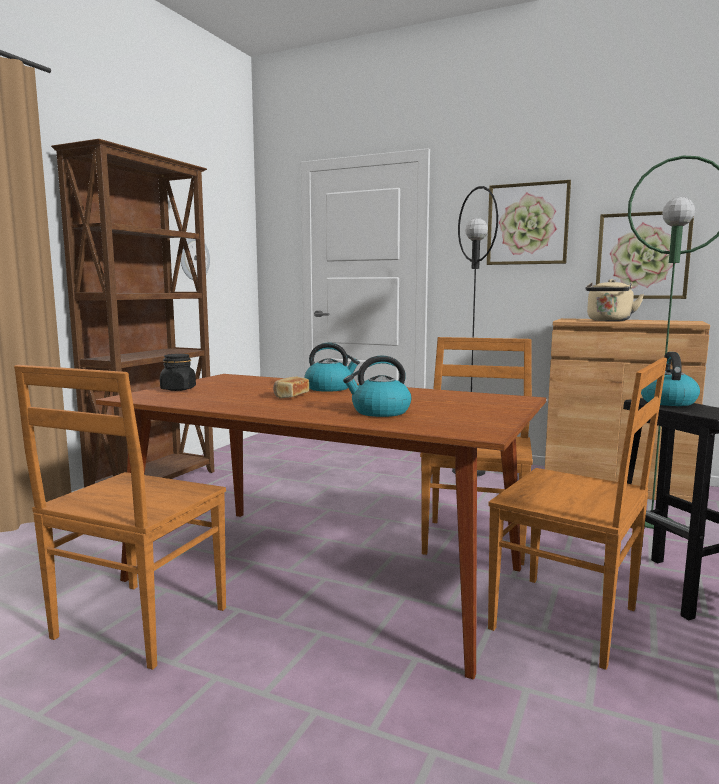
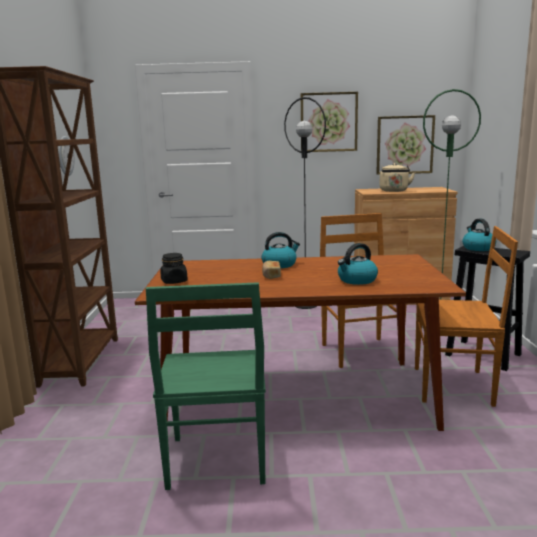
camera: 25 degrees left, 5 degrees up
(137, 625) = (216, 462): brown chair -> green chair

